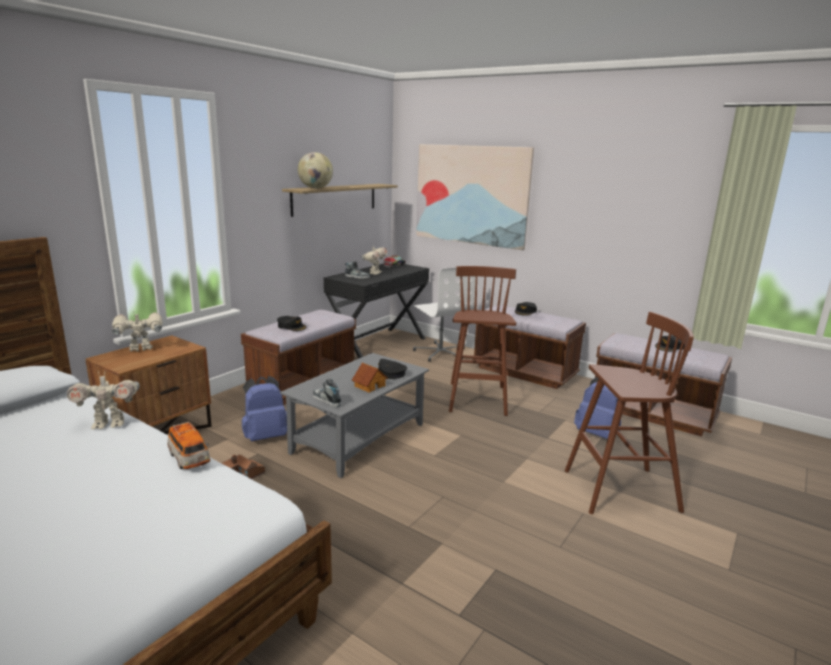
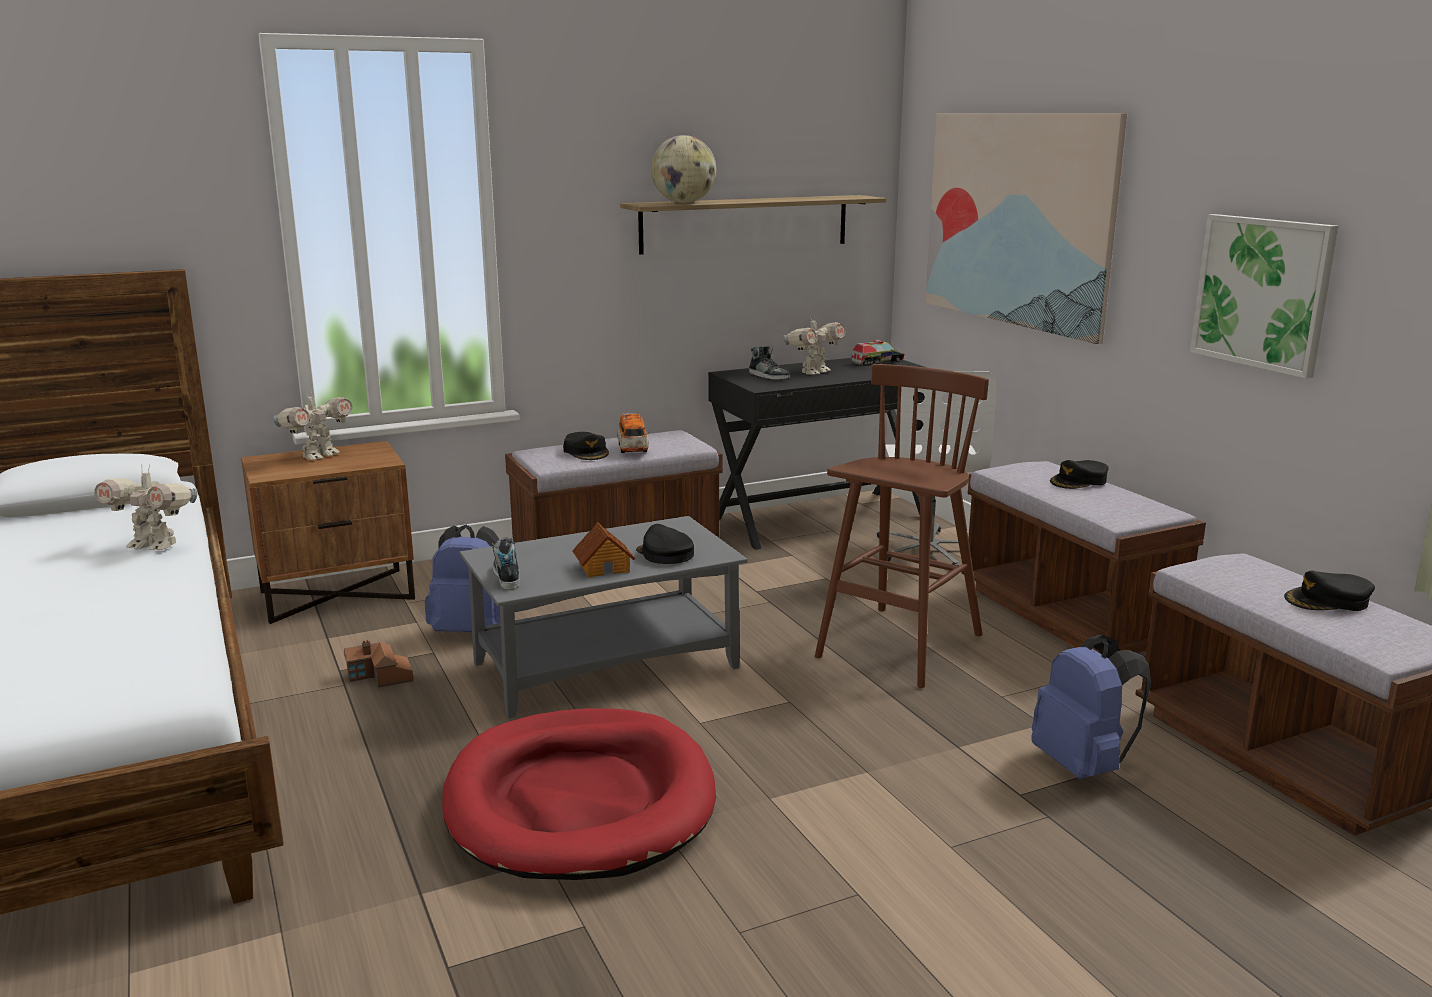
camera: 30 degrees right, 0 degrees up
(141, 350) = (318, 456): toy robot -> toy robot turned 120 degrees clockwise
(189, 459) = (176, 607): toy car -> toy car (633, 449)
(425, 510) = (580, 801): none -> red dog bed
(608, 224) = (1262, 293): none -> picture
(618, 491) = (986, 879): brown stool -> none

